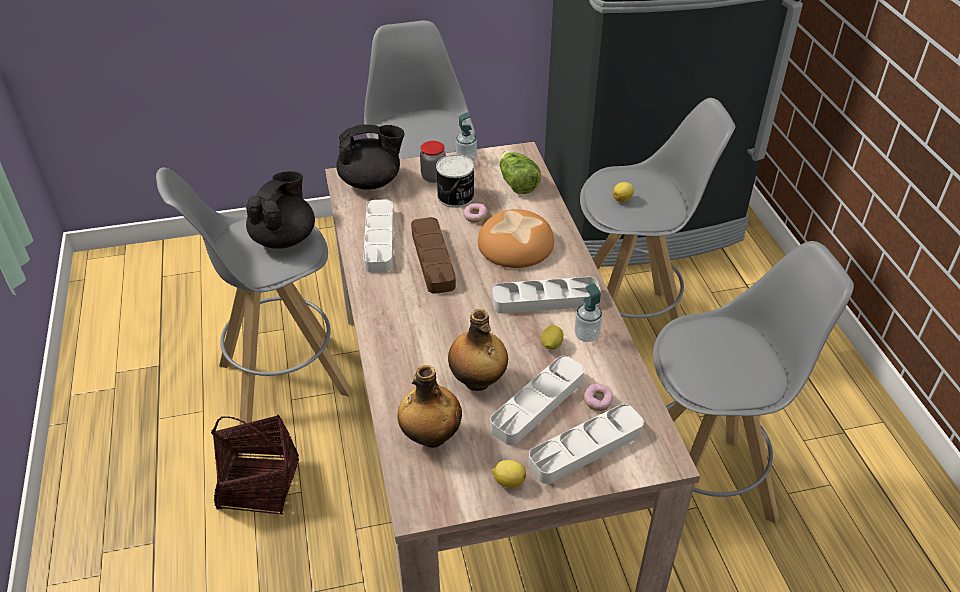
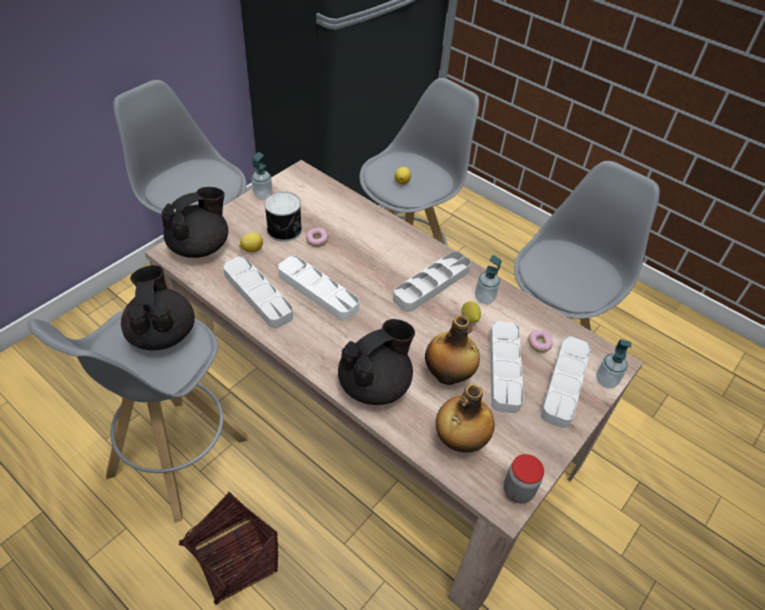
camera: 40 degrees left, 5 degrees up
(404, 355) = (375, 384): none -> black teapot
(433, 177) = (250, 220): jar -> jar (518, 490)
(433, 259) = (318, 291): brown tray -> white tray
(508, 481) = (543, 441): lemon -> lemon (251, 249)
(515, 244) = (368, 249): bread -> none
(517, 183) = (322, 199): lettuce -> none
(635, 468) = (606, 380): none -> soap dispenser

